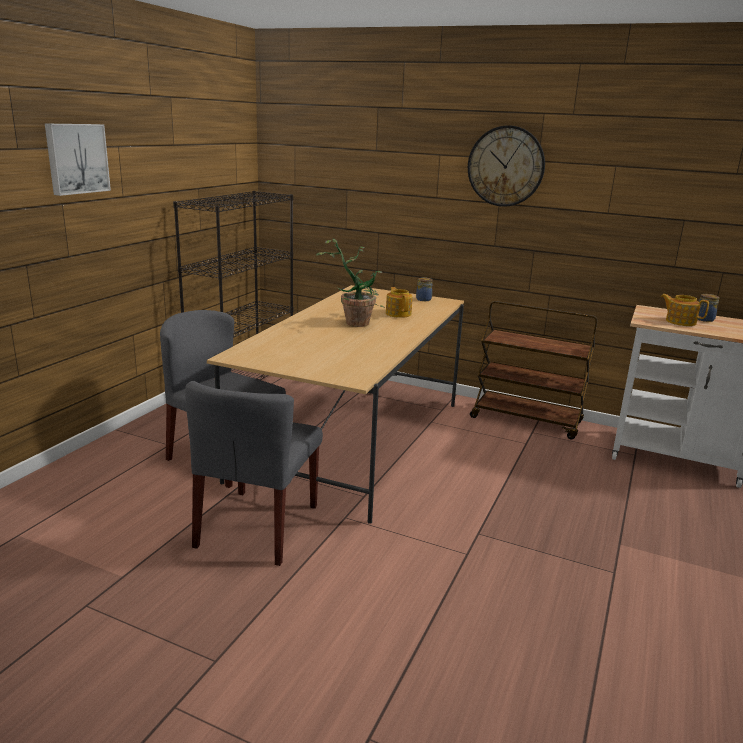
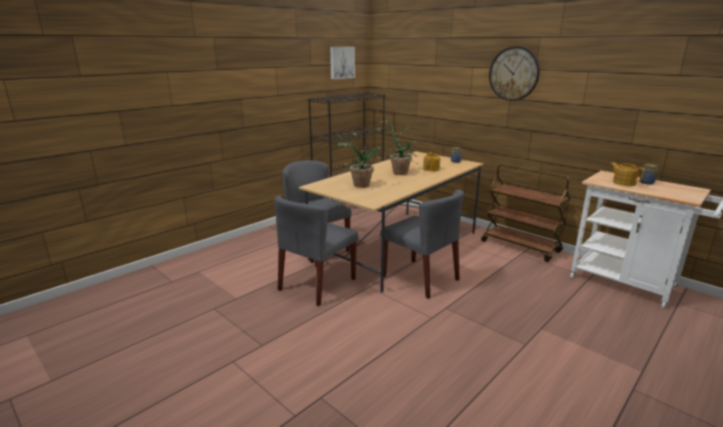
camera: 20 degrees right, 0 degrees up
(76, 158) = (249, 74): picture -> picture (341, 62)
(305, 349) = (357, 185): none -> potted plant
(416, 489) = (420, 278): none -> grey chair

